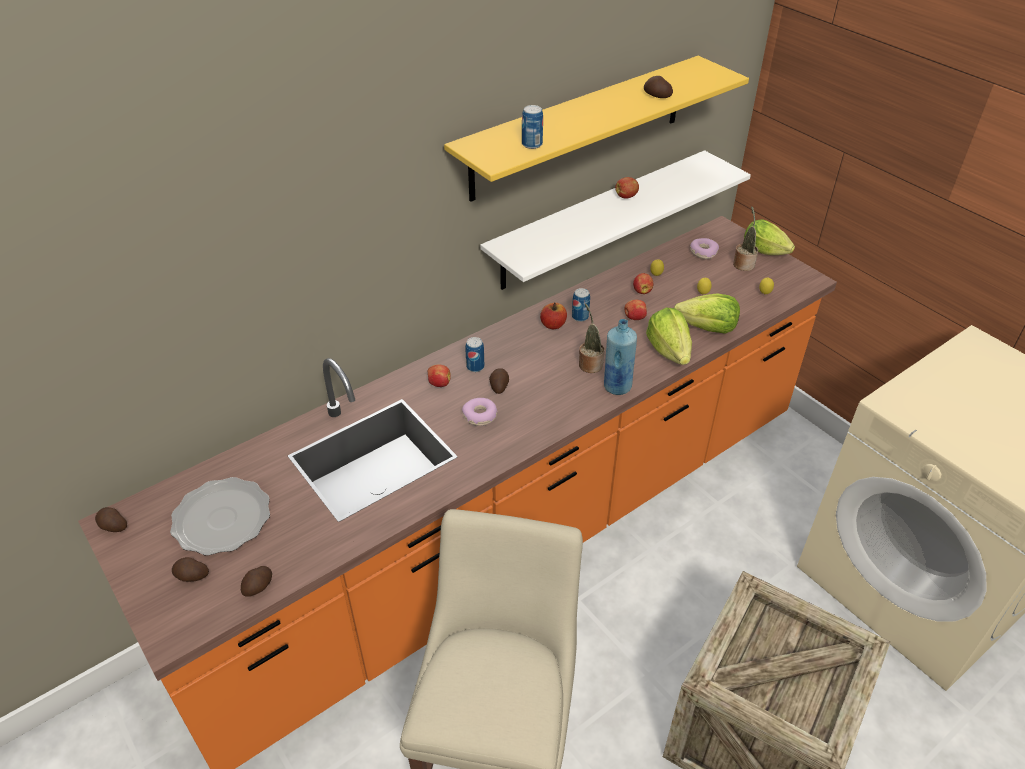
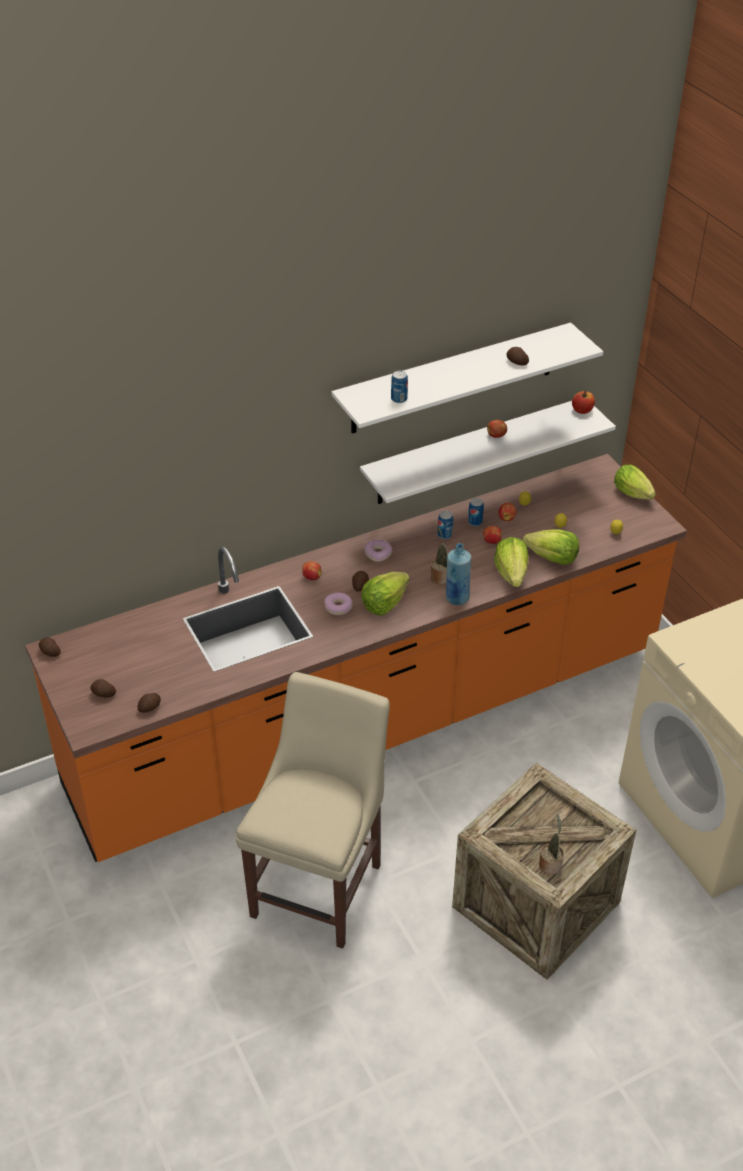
camera: 10 degrees right, 0 degrees up
(221, 518) = (128, 657): plate -> none
(475, 367) = (344, 567): can -> can (475, 522)
(534, 404) = (384, 603): none -> lettuce
(553, 325) = (419, 539): apple -> apple (582, 410)
(579, 127) = (453, 379): yellow shelf -> white shelf
(703, 252) = (575, 488): donut -> donut (378, 554)
(743, 264) = (608, 503): potted plant -> potted plant (550, 863)

